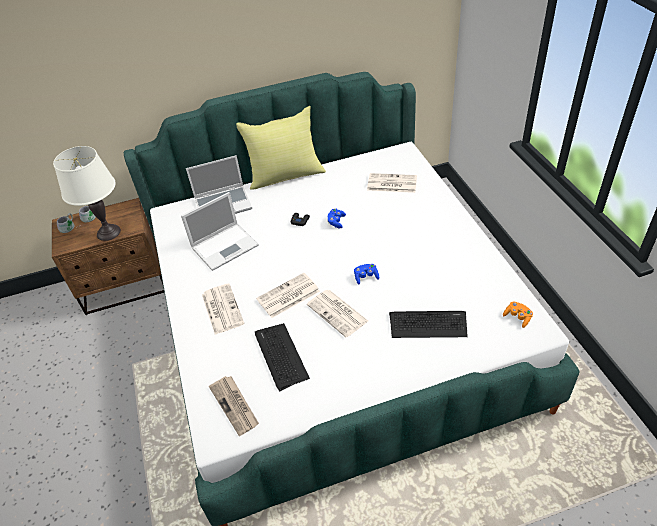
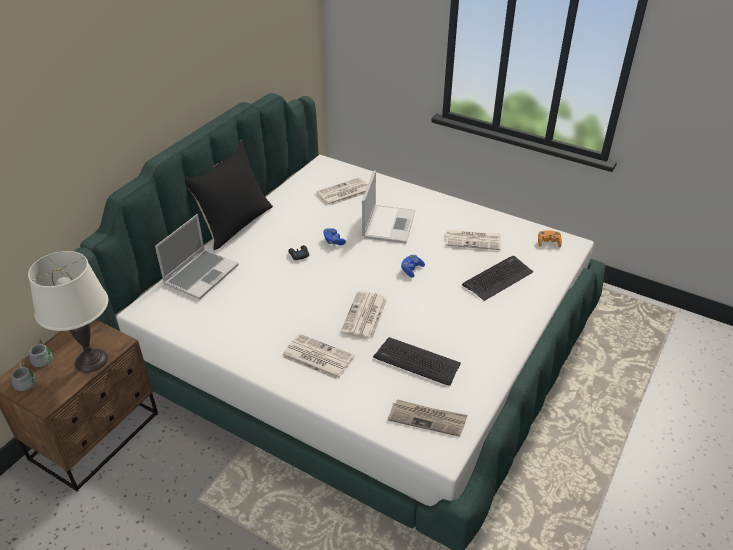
camera: 45 degrees left, 5 degrees down
(226, 246) = (251, 307): laptop -> laptop (389, 223)
(285, 175) = (235, 224): yellow pillow -> black pillow
(338, 313) = (423, 306): newspaper -> newspaper (473, 240)

